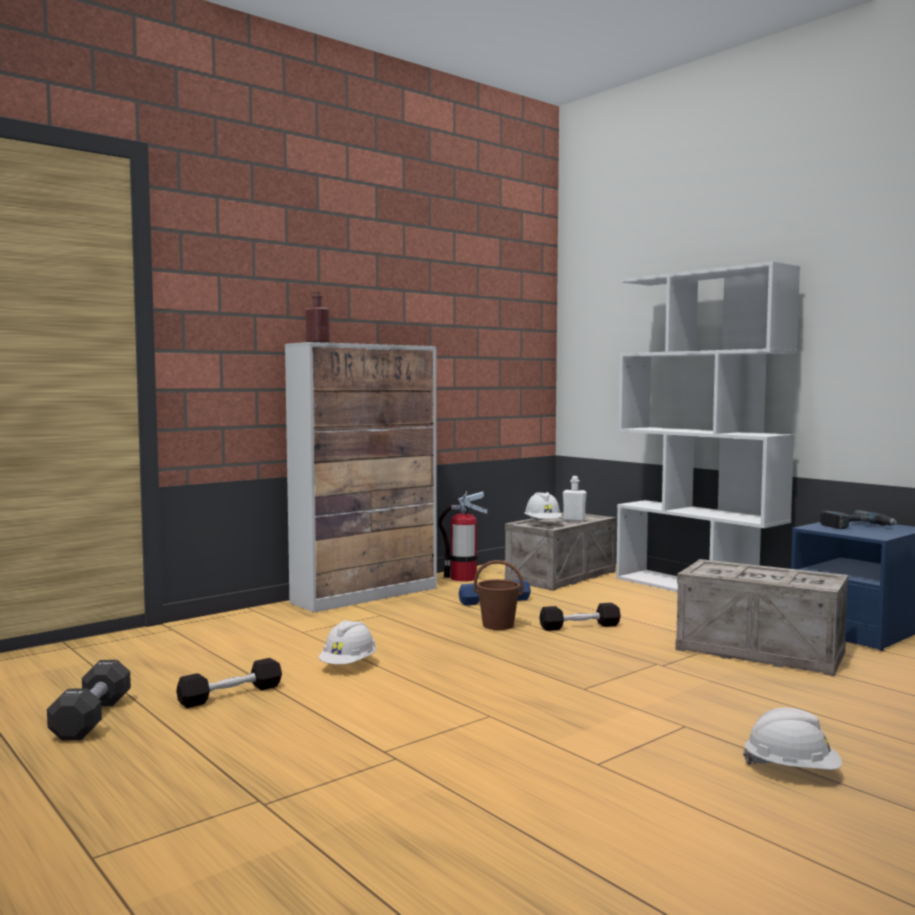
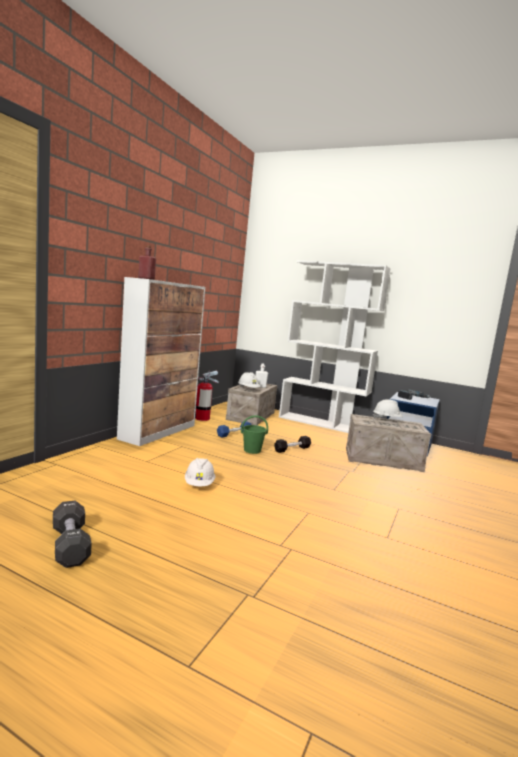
camera: 25 degrees left, 5 degrees up
(230, 695) = (149, 514): black dumbbell -> none
(498, 625) = (252, 450): brown bucket -> green bucket
(792, 770) = (463, 529): white hard hat -> white hard hat (387, 419)

